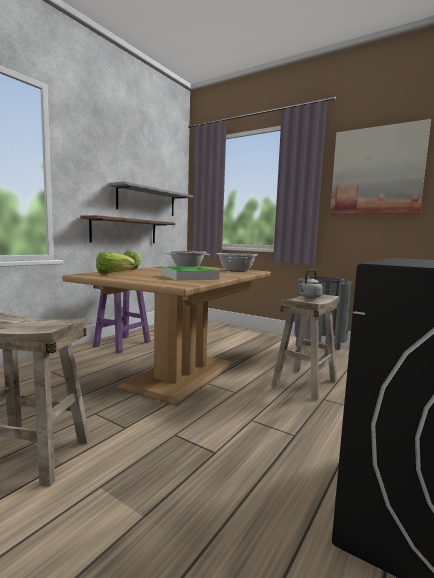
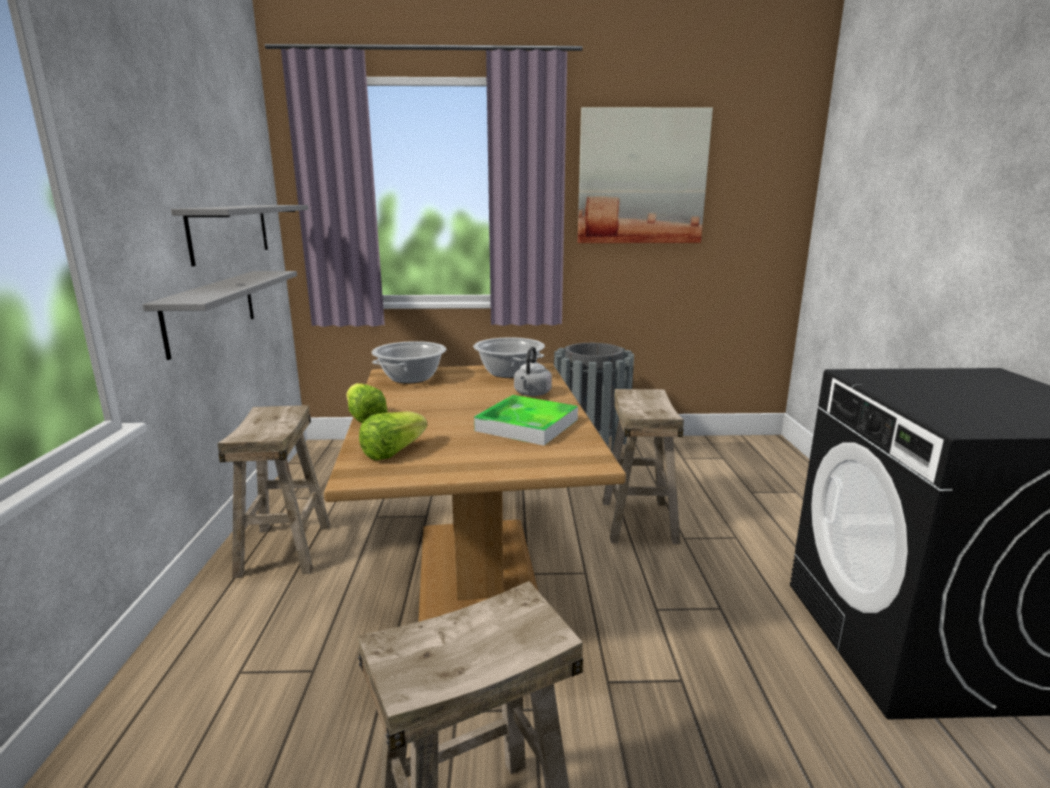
camera: 35 degrees left, 10 degrees up
(122, 344) = (284, 548): purple stool -> beige stool
(125, 231) = (211, 310): brown shelf -> grey shelf
(309, 297) = (639, 402): grey kettle -> grey kettle (532, 394)

